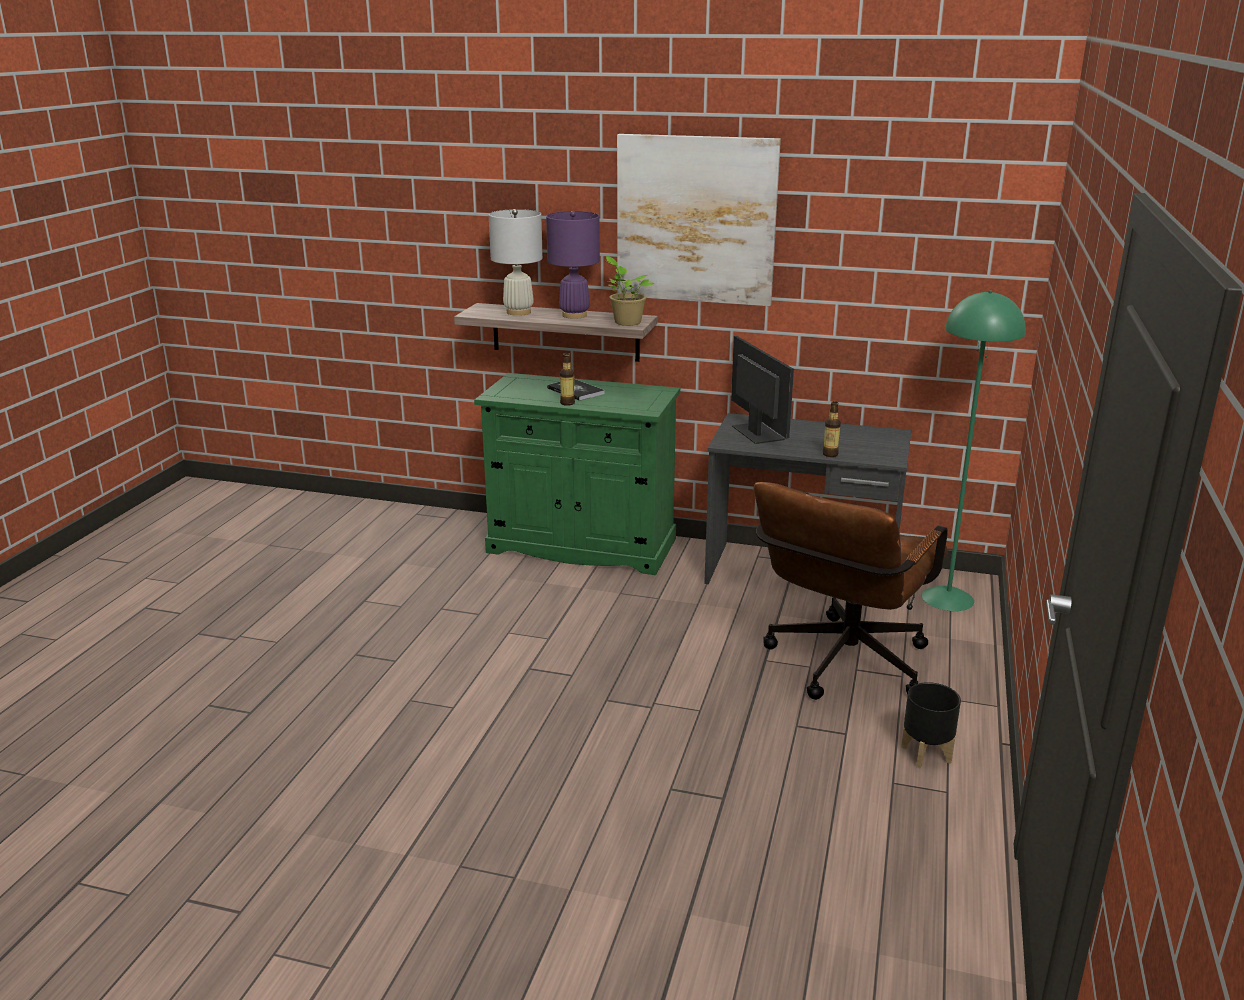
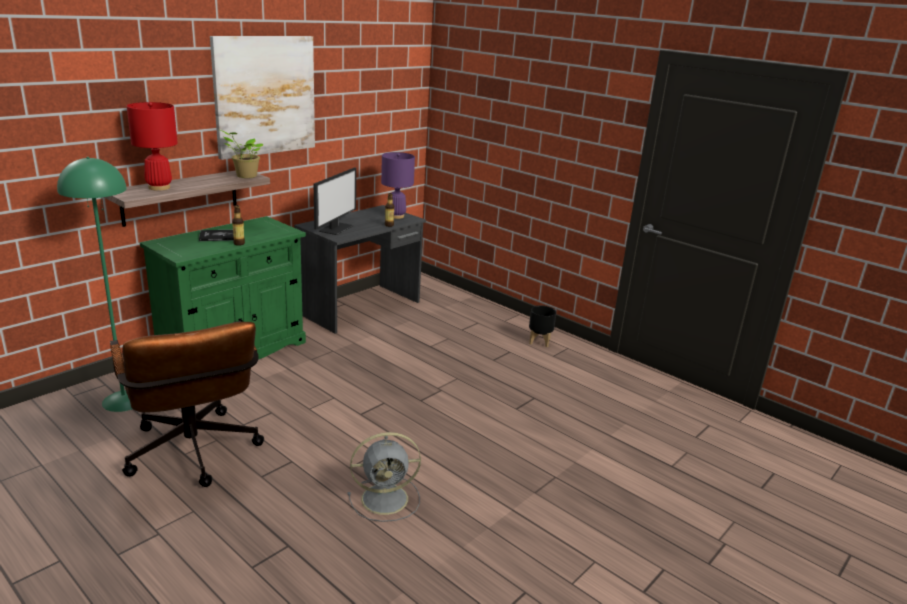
camera: 65 degrees left, 0 degrees up
(366, 746) = (387, 498): none -> grey fan
(518, 312) = (159, 187): white table lamp -> red table lamp
(574, 315) = (201, 180): purple table lamp -> purple table lamp (396, 216)
(756, 433) = (335, 228): monitor -> monitor turned 105 degrees clockwise
(841, 668) = (456, 332): brown office chair -> brown office chair (194, 456)
(948, 598) = (426, 288): green floor lamp -> green floor lamp (124, 400)

